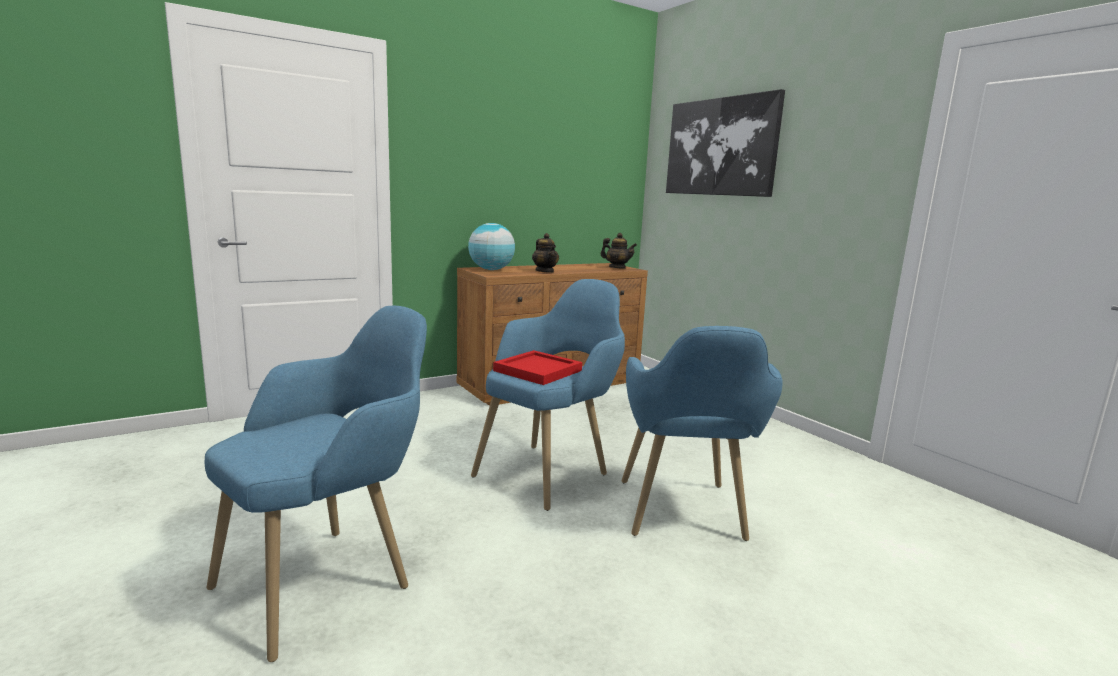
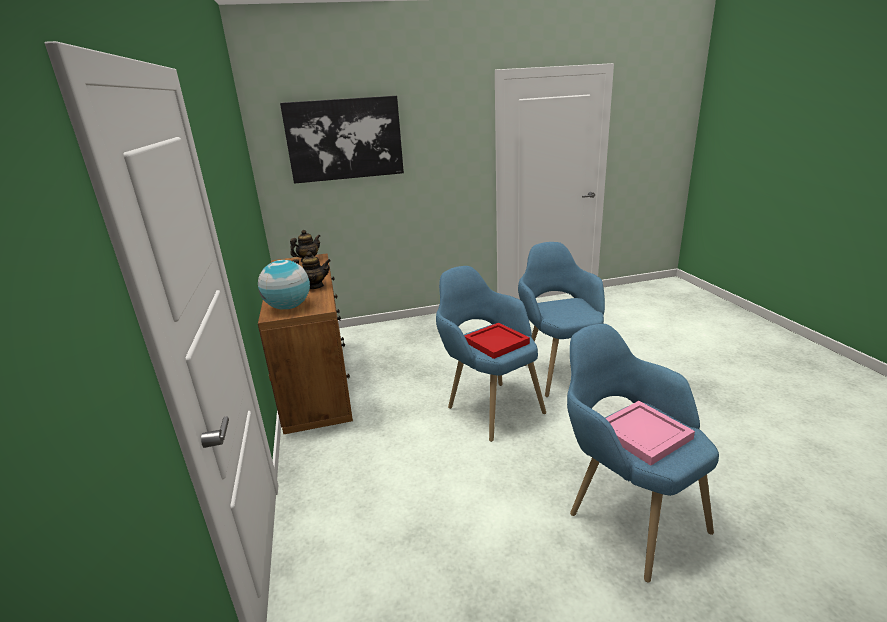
camera: 70 degrees left, 10 degrees up
(304, 436) = (642, 434): none -> pink tray
(683, 520) = (559, 370): blue armchair -> blue armchair turned 120 degrees counterclockwise

